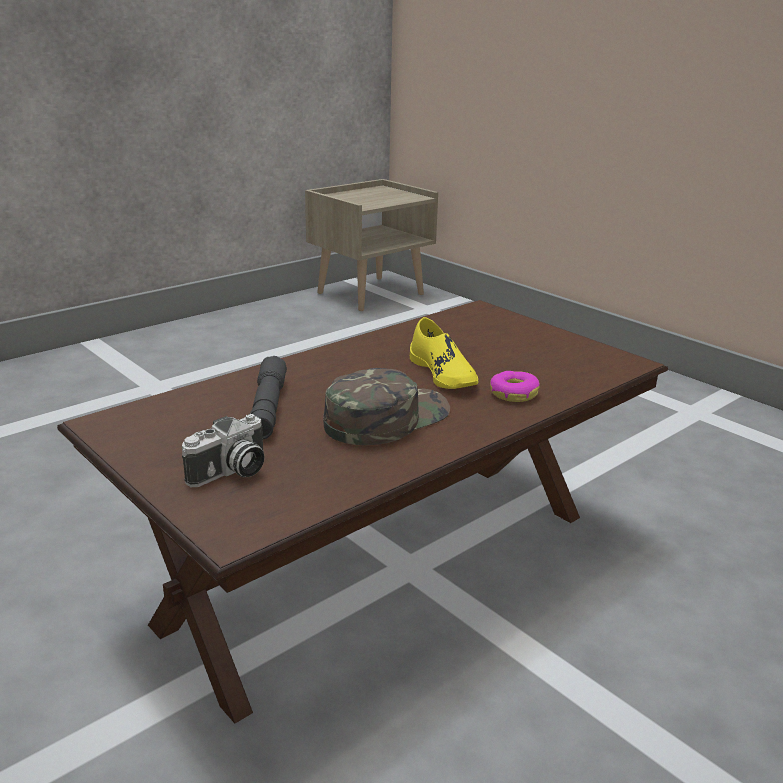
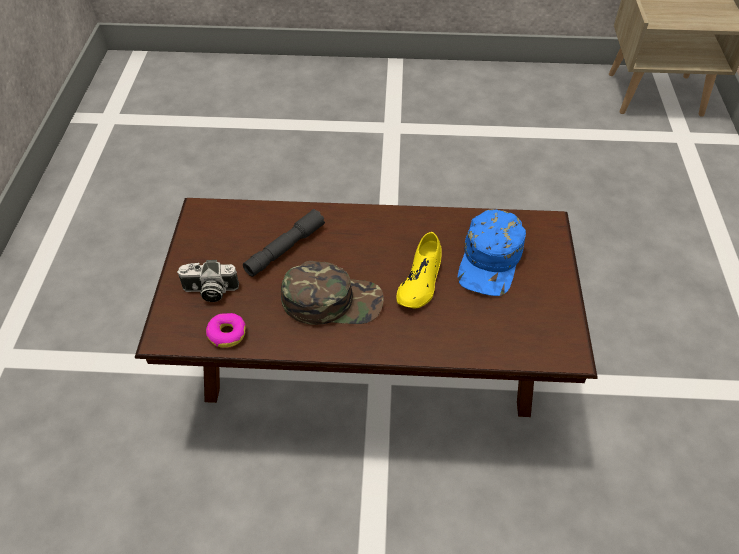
camera: 45 degrees right, 25 degrees up
(477, 341) = (490, 260): none -> blue cap
(513, 394) = (436, 330): donut -> donut (227, 334)

